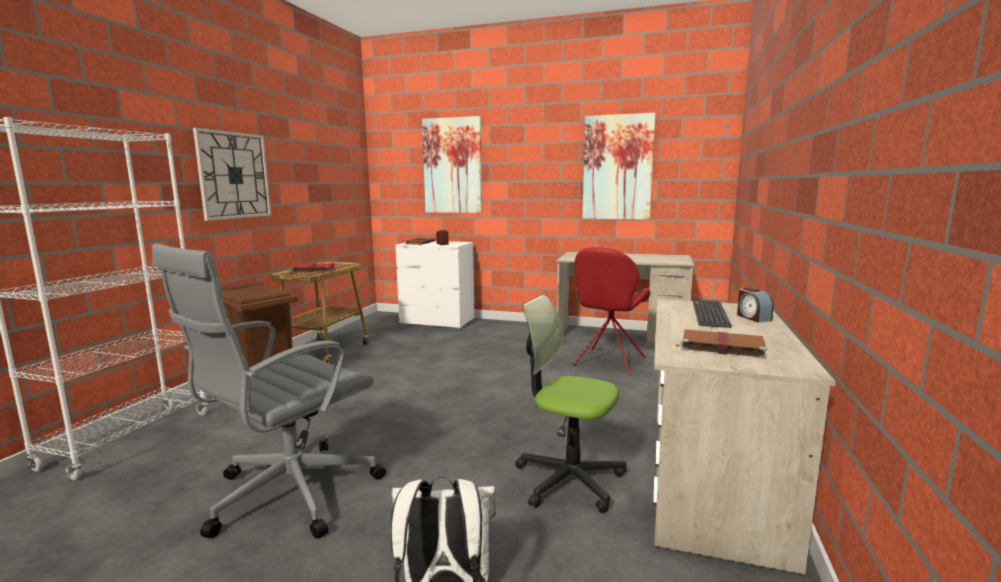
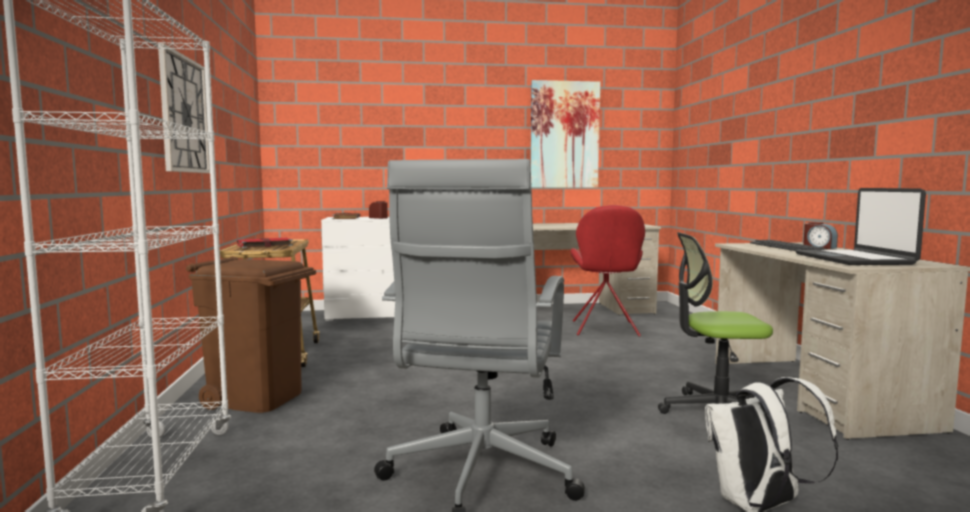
camera: 25 degrees left, 5 degrees down
(452, 166) = (378, 127): picture -> none
(720, 346) = (854, 259): brown book -> laptop

